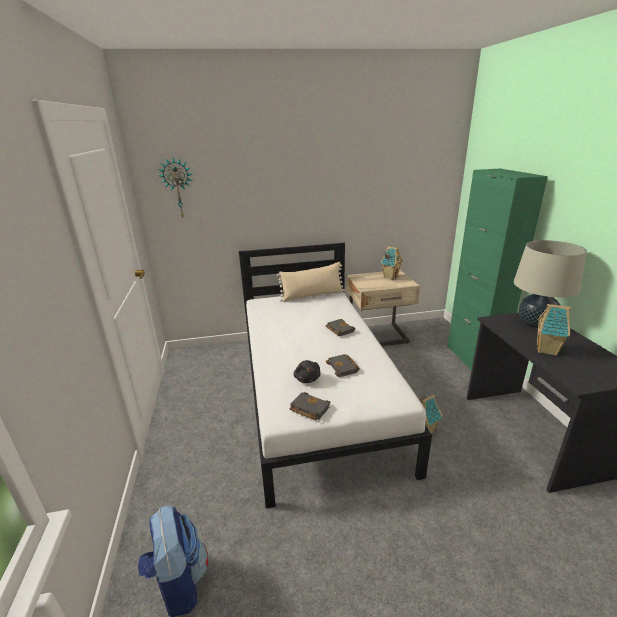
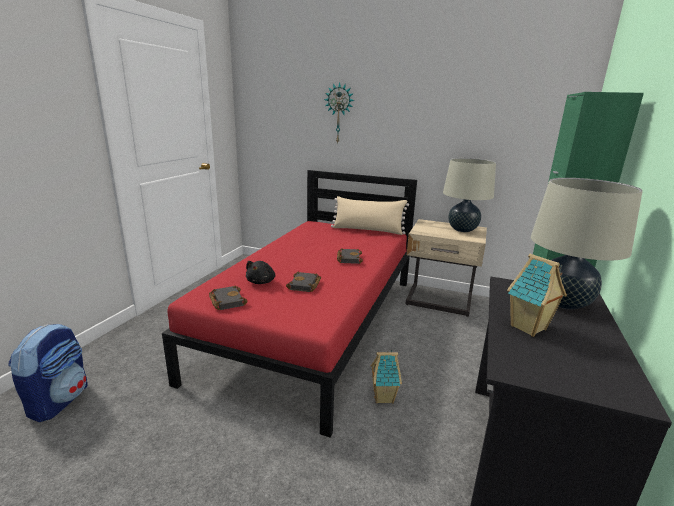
camera: 30 degrees right, 5 degrees down
(178, 188) = (266, 102): wall clock -> wall clock (339, 113)
(316, 394) = (316, 324): white bed -> red bed
(390, 277) = (462, 230): toy house -> beige table lamp

